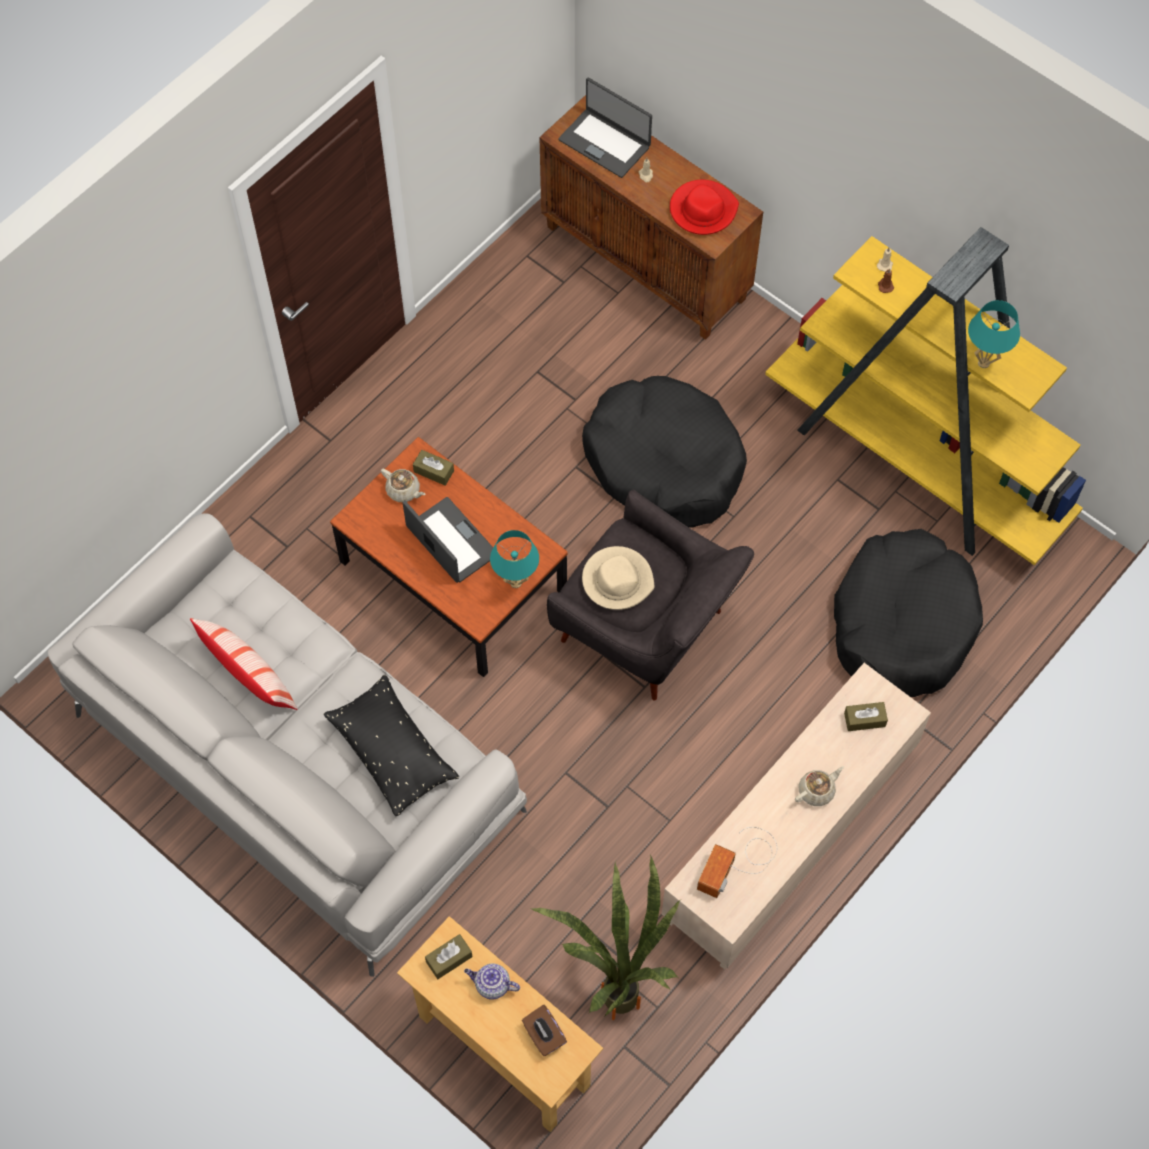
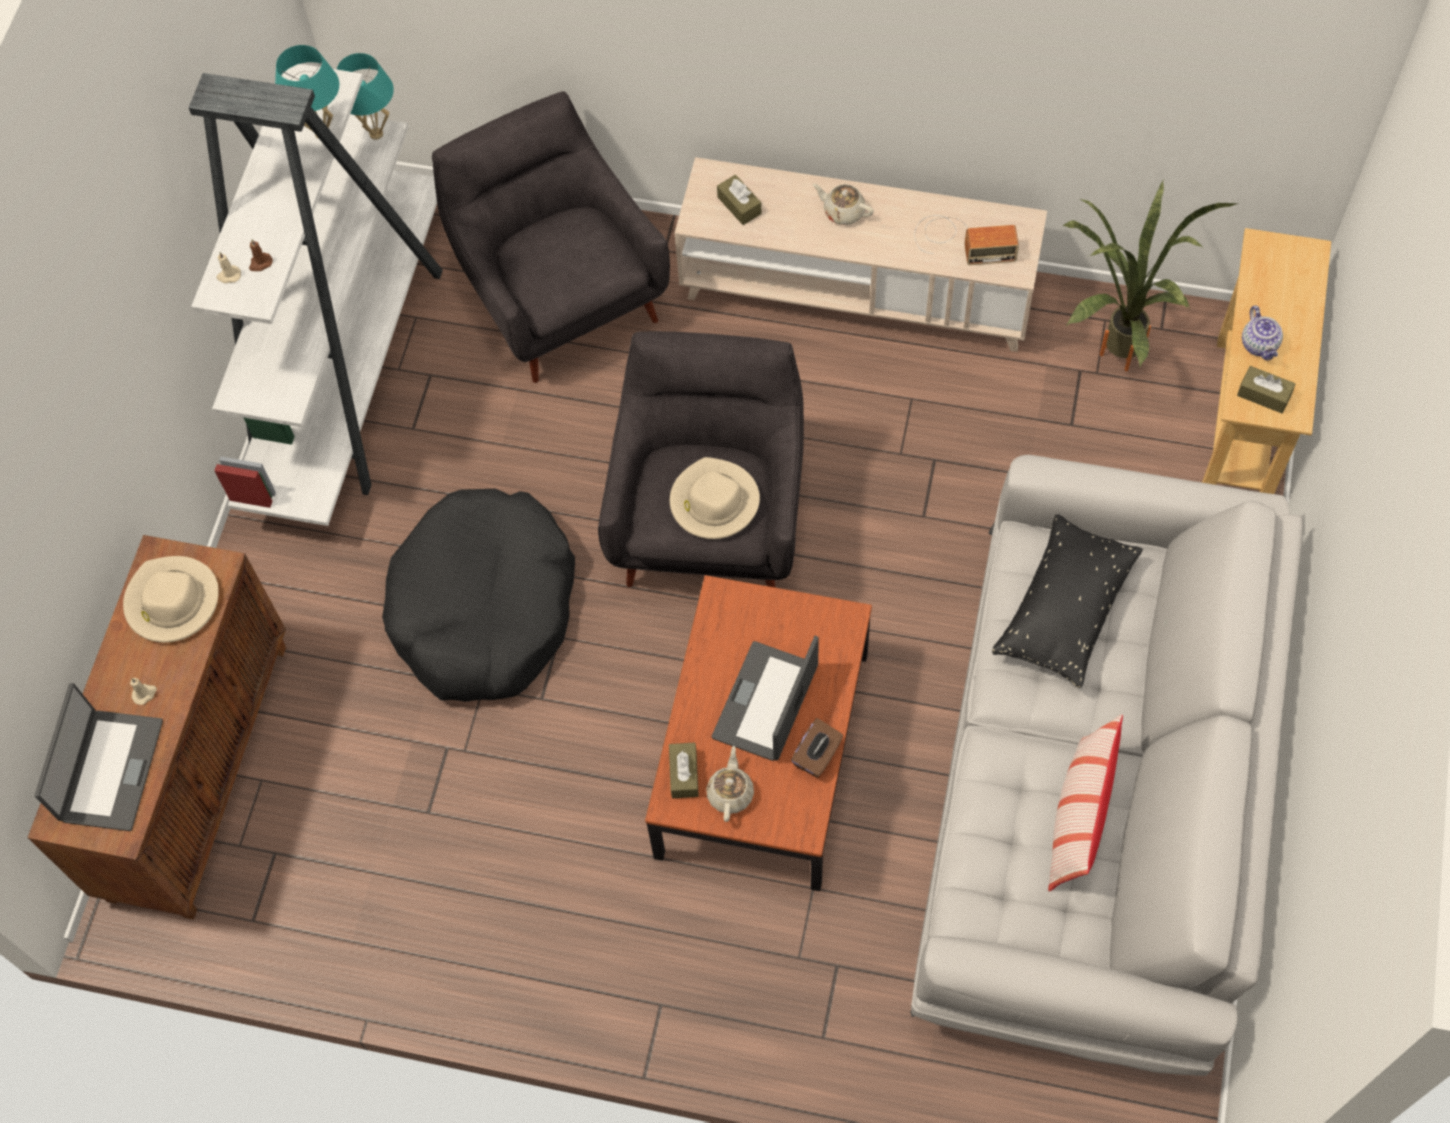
camera: 115 degrees left, 0 degrees up
(516, 583) = (777, 605): turquoise table lamp -> turquoise table lamp (376, 134)
(544, 1035) = (1272, 279): brown tissue box -> brown tissue box (817, 756)
(702, 209) = (172, 602): red hat -> beige hat
(902, 624) = (561, 297): black dog bed -> grey armchair
(915, 462) = (351, 365): yellow bookcase -> white bookcase

